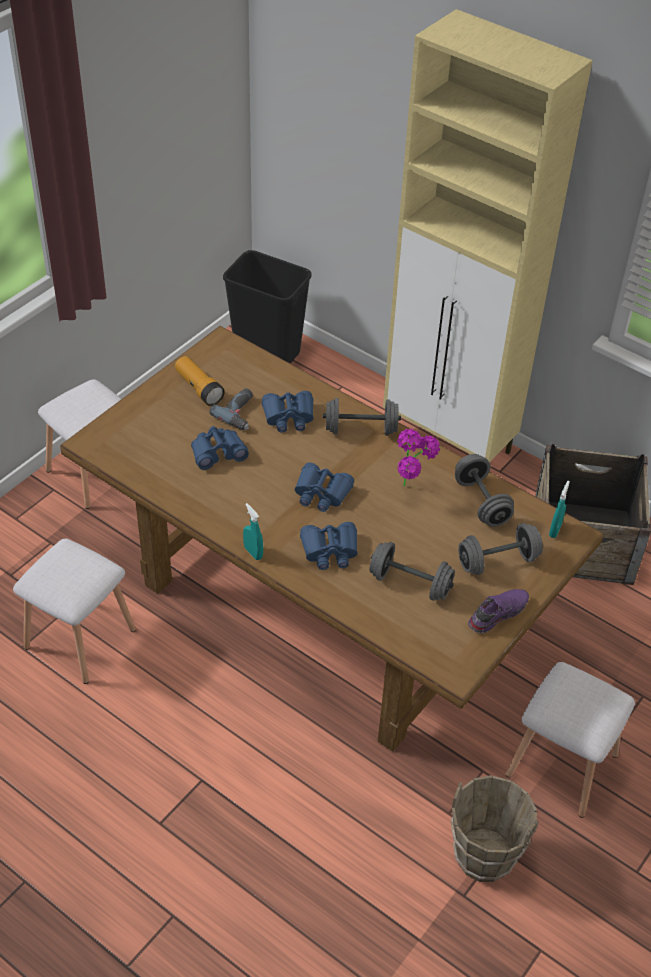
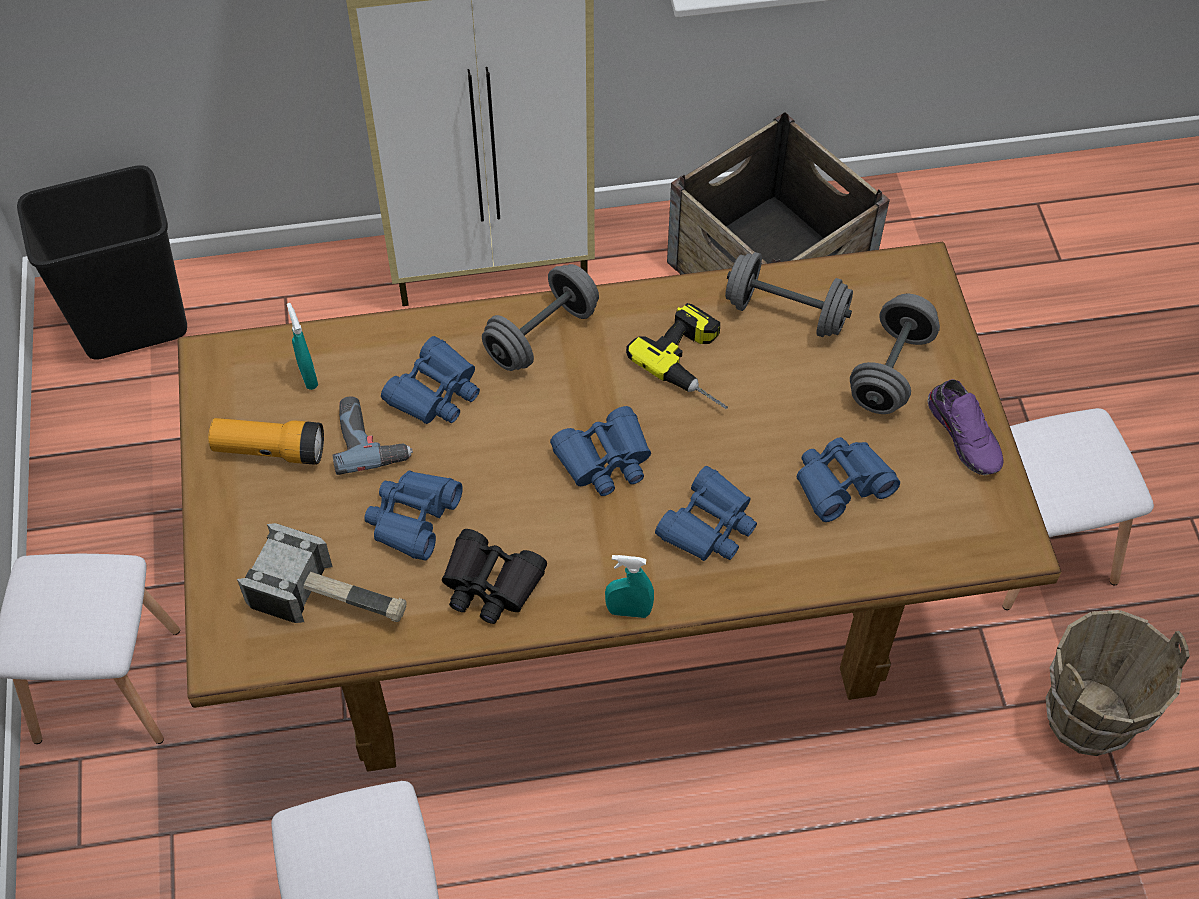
camera: 45 degrees left, 10 degrees up
(151, 455) = (332, 599): none -> hammer
(214, 498) = (490, 584): none -> black binoculars
(410, 583) = (841, 483): grey dumbbell -> blue binoculars
(412, 490) = (696, 364): potted plant -> power drill
(496, 613) = (966, 435): purple shoe -> purple shoe turned 150 degrees clockwise
(555, 530) = (896, 280): turquoise spray bottle -> turquoise spray bottle (308, 376)

